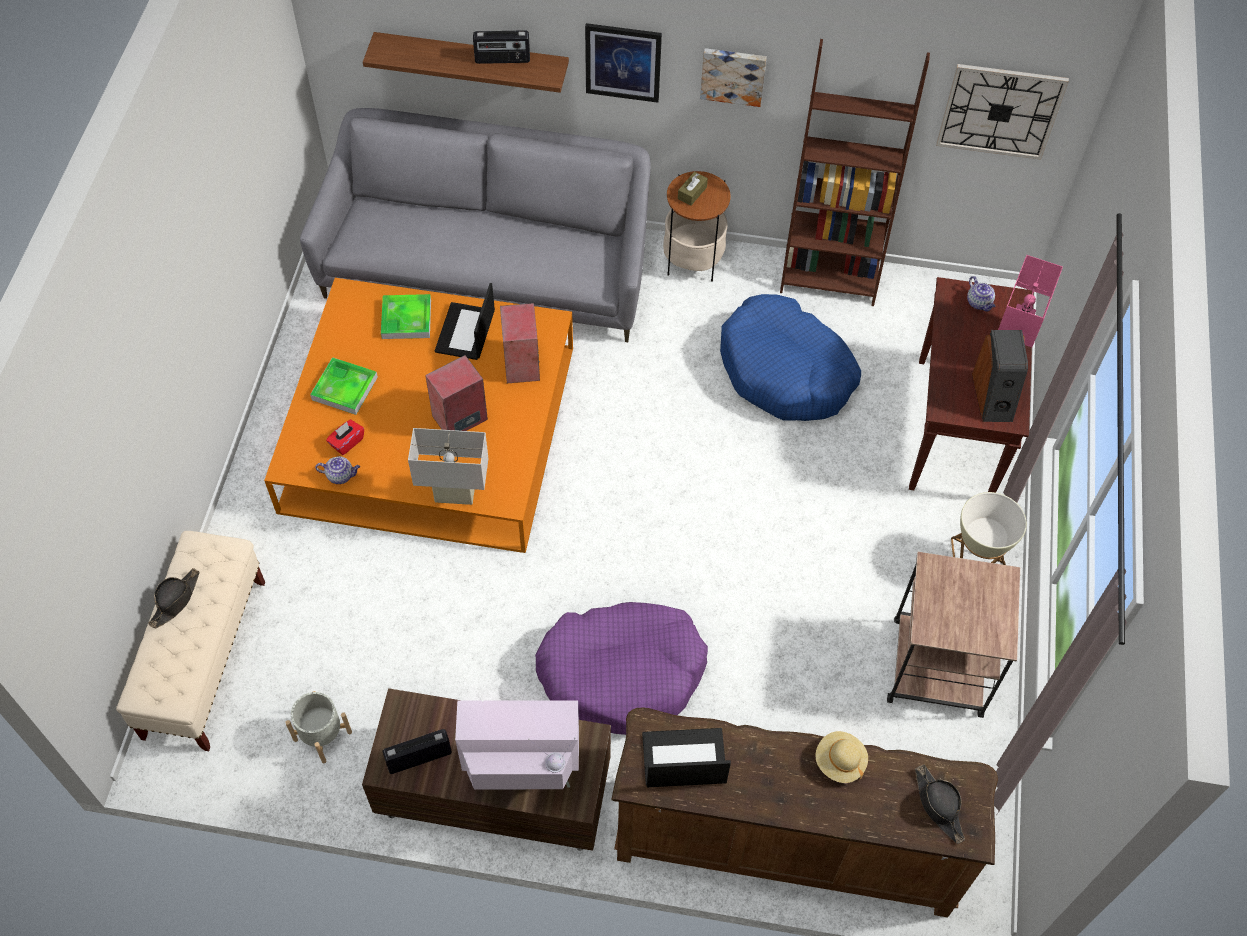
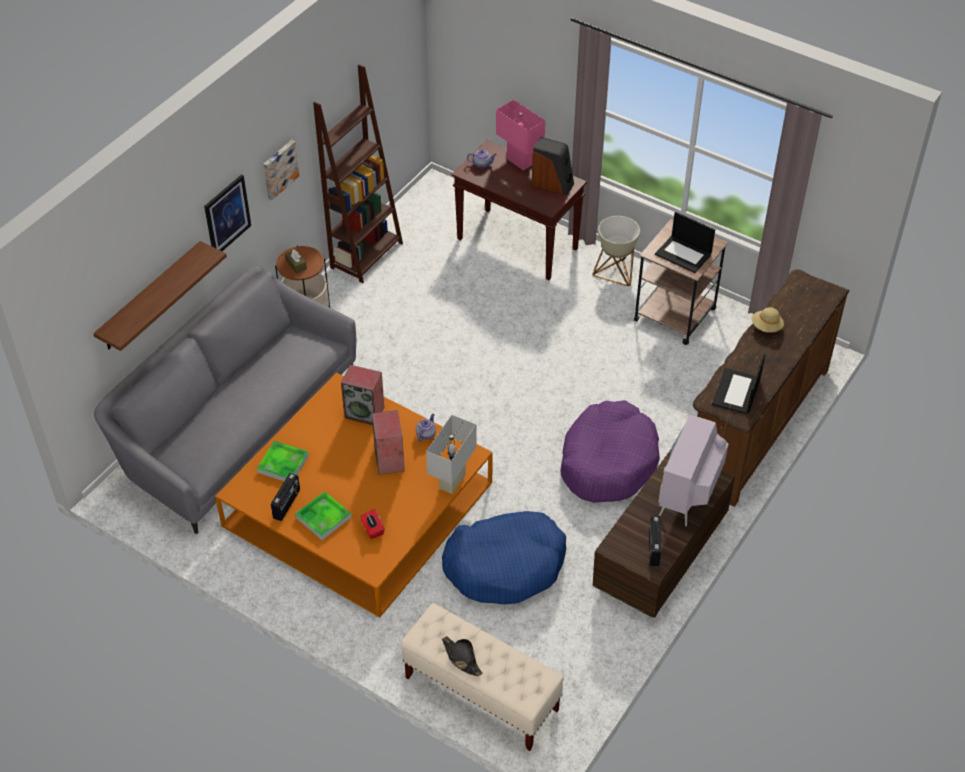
camera: 65 degrees left, 10 degrees down
(323, 736) = (578, 638): grey planter -> none
(341, 475) = (399, 541): teapot -> teapot (426, 434)
(465, 332) = (317, 434): laptop -> laptop (684, 254)
(502, 60) = (177, 273): radio -> radio (287, 504)
(785, 371) = (427, 303): blue dog bed -> blue dog bed (505, 565)
(939, 806) = (809, 297): black hat -> none
(1000, 111) = (392, 72): wall clock -> none

